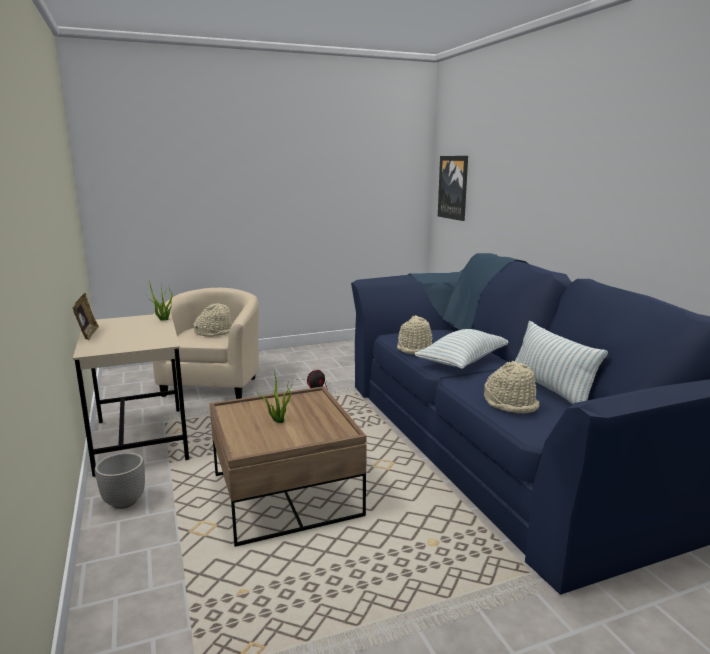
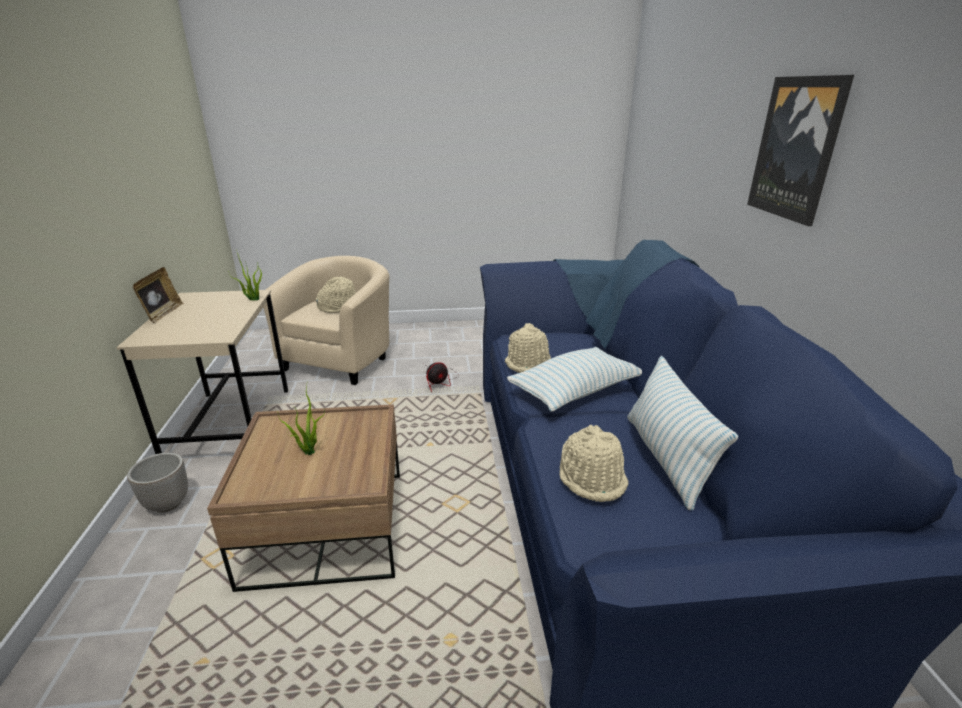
camera: 15 degrees right, 10 degrees up
(453, 187) = (646, 144): picture -> picture (796, 149)

